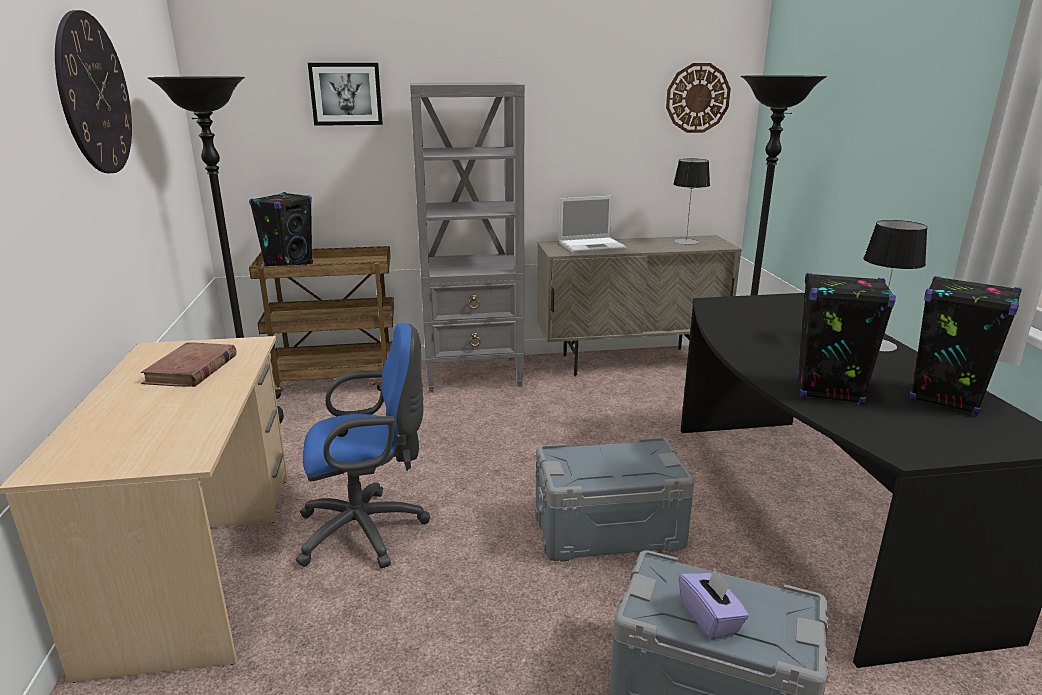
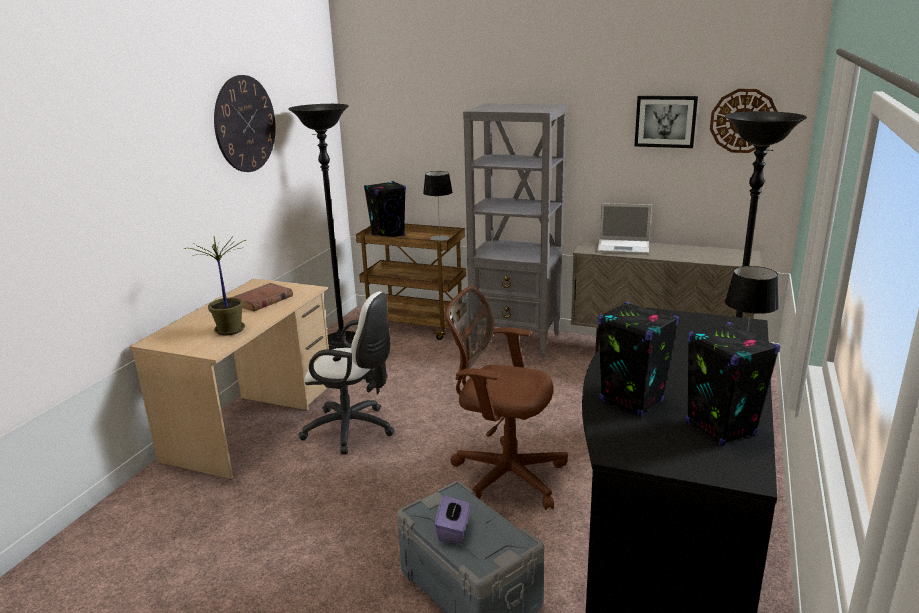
camera: 30 degrees right, 0 degrees up
(181, 421) = (229, 330): none -> potted plant
(346, 94) = (441, 110): picture -> picture (665, 121)
(369, 530) = (353, 430): blue office chair -> white office chair
(607, 529) = (504, 474): grey storage box -> brown office chair
(686, 241) = (717, 254): table lamp -> table lamp (439, 238)

